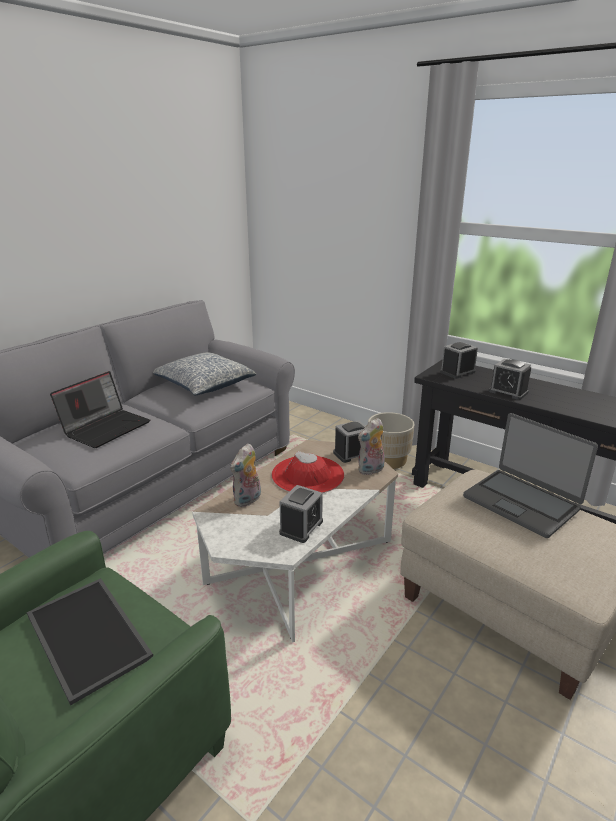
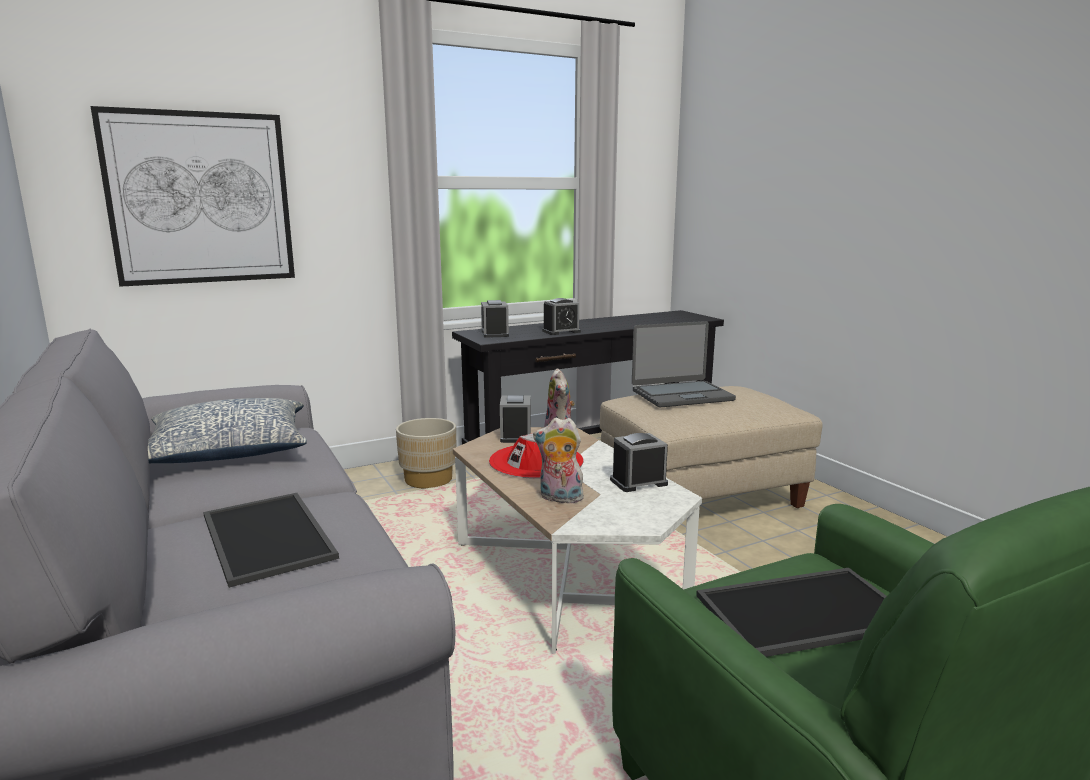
camera: 65 degrees left, 10 degrees down
(106, 427) = (264, 536): laptop -> tray
(248, 500) = (559, 498): plush toy -> plush toy turned 135 degrees clockwise
(301, 527) = (638, 482): alarm clock -> alarm clock turned 75 degrees counterclockwise
(315, 227) = (200, 198): none -> picture

